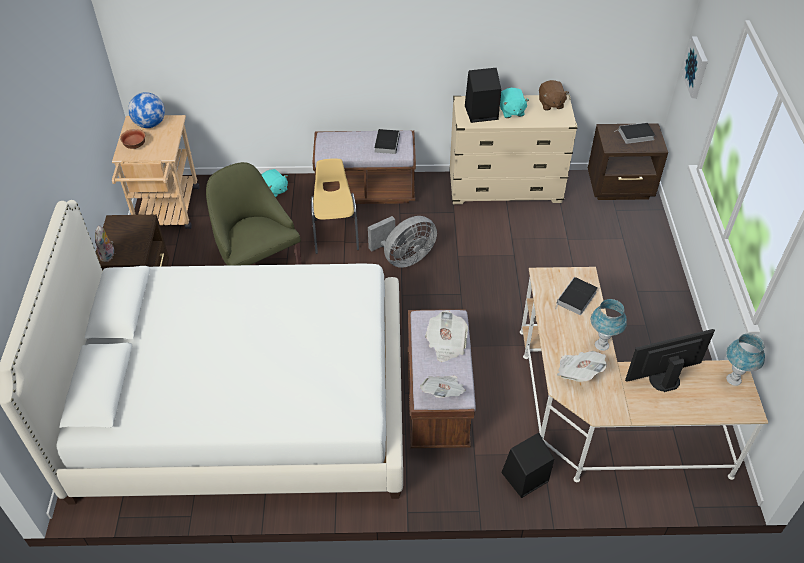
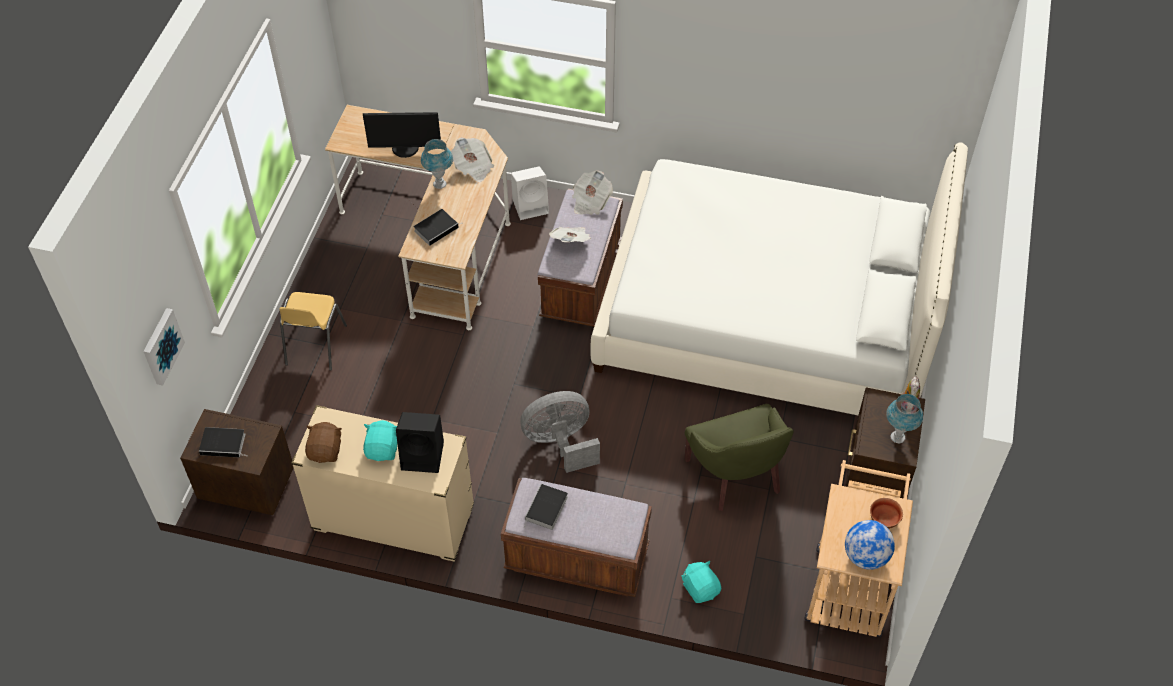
camera: 165 degrees left, 5 degrees up
(335, 234) = (633, 496): yellow chair -> yellow chair (315, 345)
(524, 478) = (531, 206): black speaker -> white speaker
(733, 380) = (348, 136): blue table lamp -> blue table lamp (897, 437)

